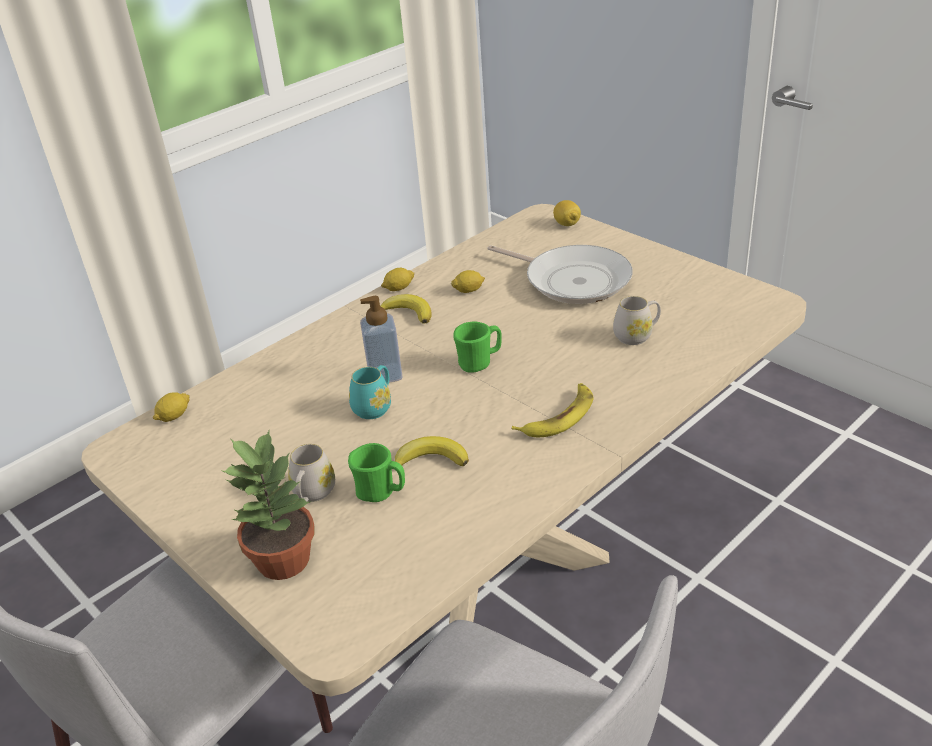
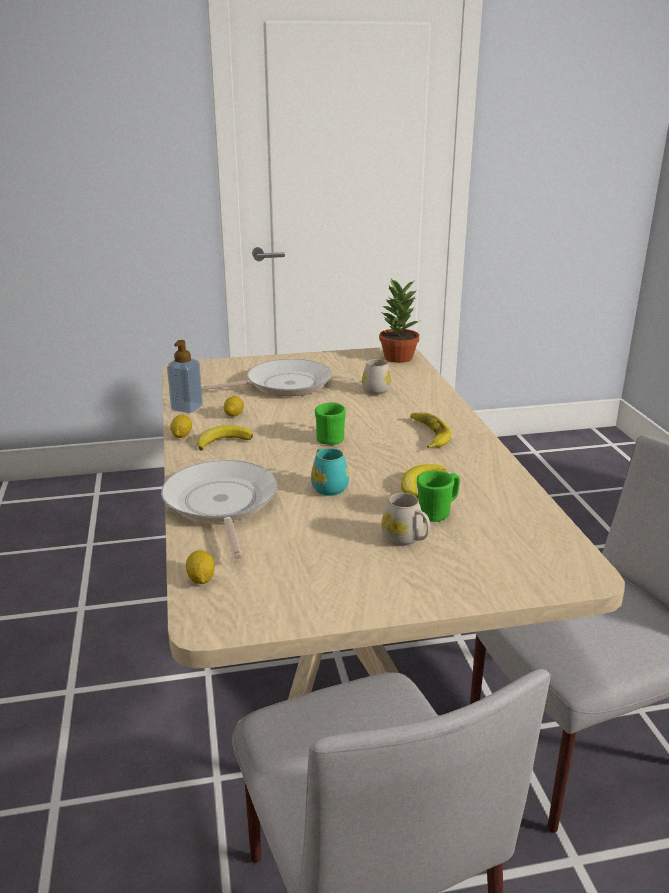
camera: 60 degrees left, 10 degrees down
(283, 558) = (473, 572): potted plant -> potted plant (397, 357)
(293, 368) = (221, 504): none -> frying pan
(385, 374) = (292, 472): soap dispenser -> soap dispenser (187, 408)
(567, 224) = (211, 365): lemon -> none

